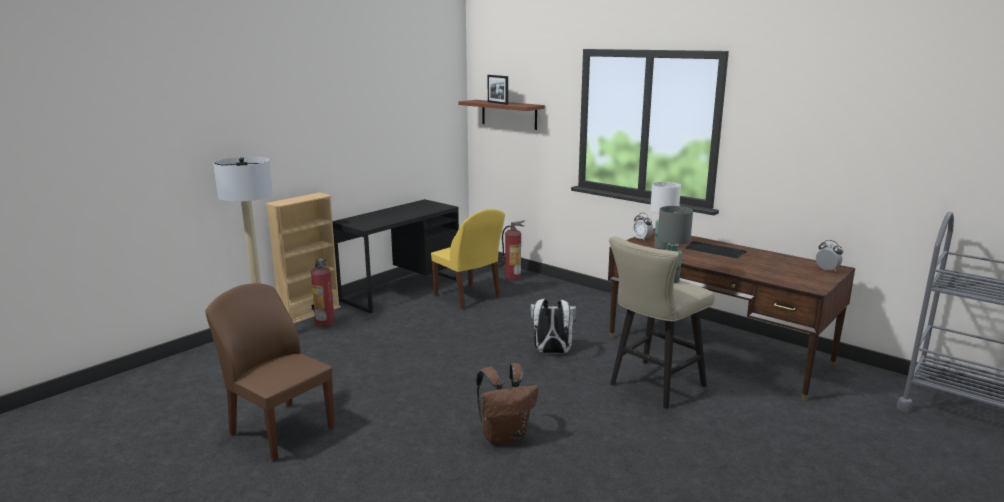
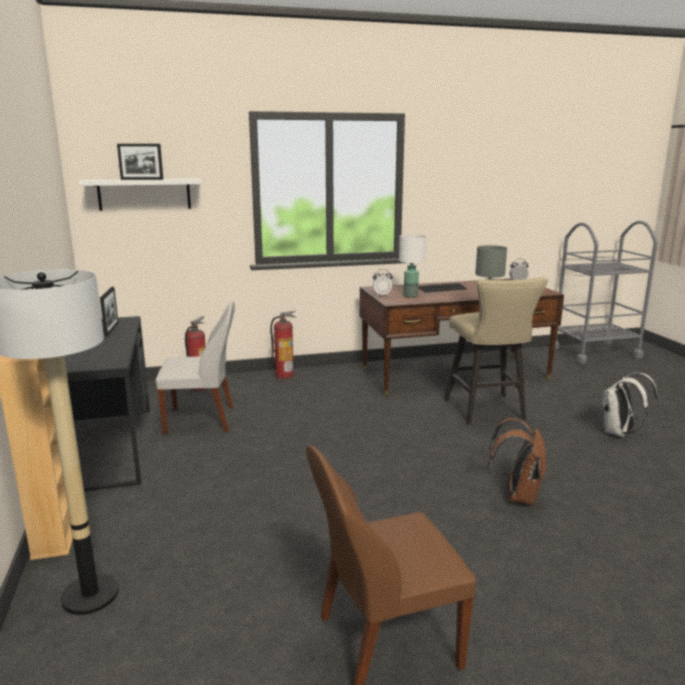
camera: 55 degrees left, 0 degrees up
(325, 324) = (117, 524): fire extinguisher -> fire extinguisher (284, 376)
(421, 209) = (111, 329): none -> picture frame
(468, 297) = (202, 420): yellow chair -> white chair
(509, 114) = (144, 194): brown shelf -> white shelf
(551, 352) = (383, 425): white backpack -> white backpack (620, 433)

